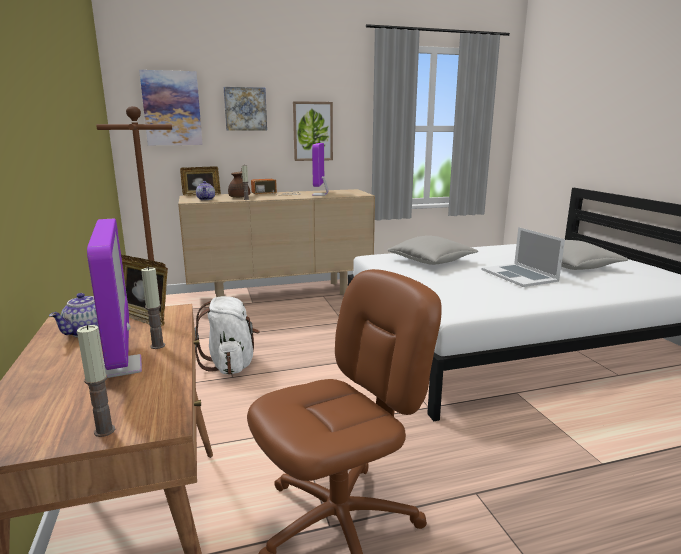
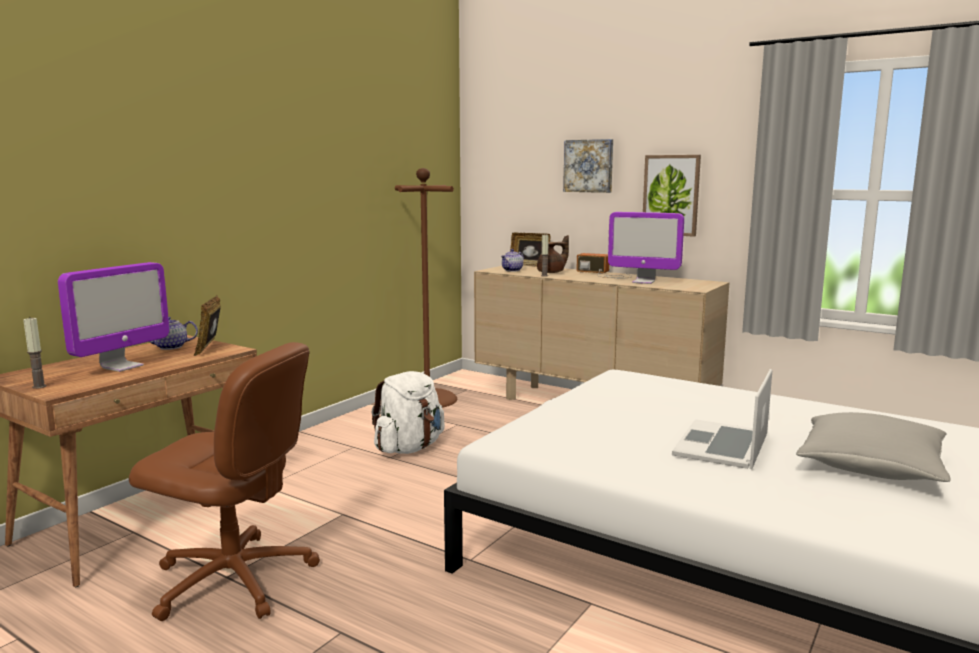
camera: 50 degrees right, 5 degrees down
(157, 346) = (164, 363): candle -> none
(172, 108) = (514, 166): picture -> none
(320, 194) = (643, 282): monitor -> monitor turned 120 degrees counterclockwise
(431, 261) = (673, 396): grey pillow -> none

